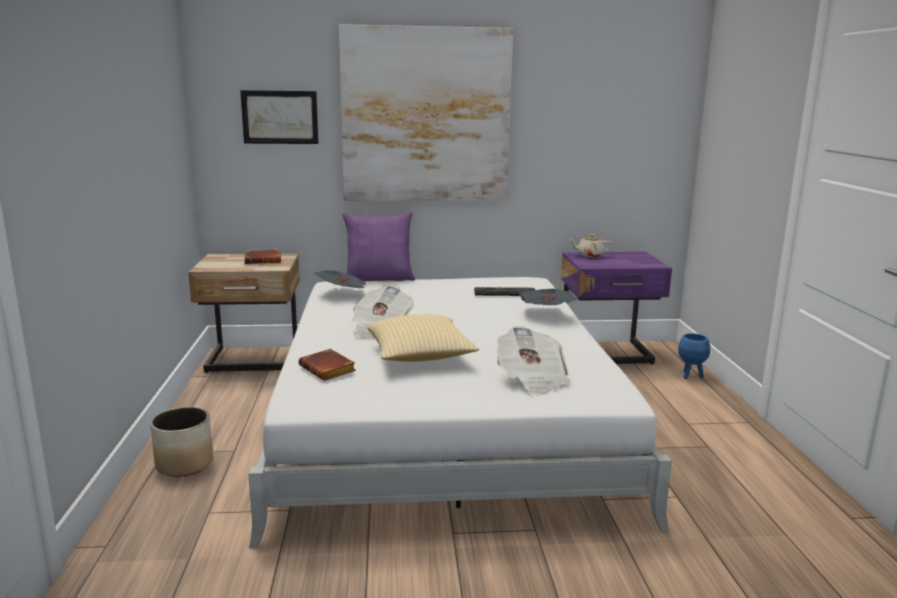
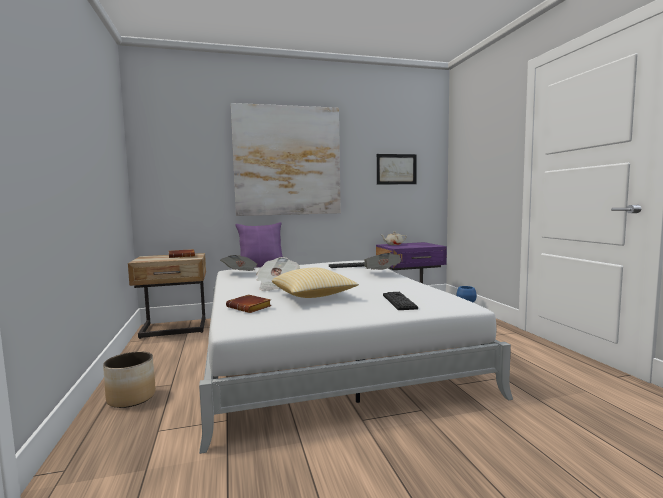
camera: 10 degrees left, 10 degrees down
(280, 117) = (191, 162): picture -> picture (396, 169)
(531, 380) = (399, 301): newspaper -> keyboard

